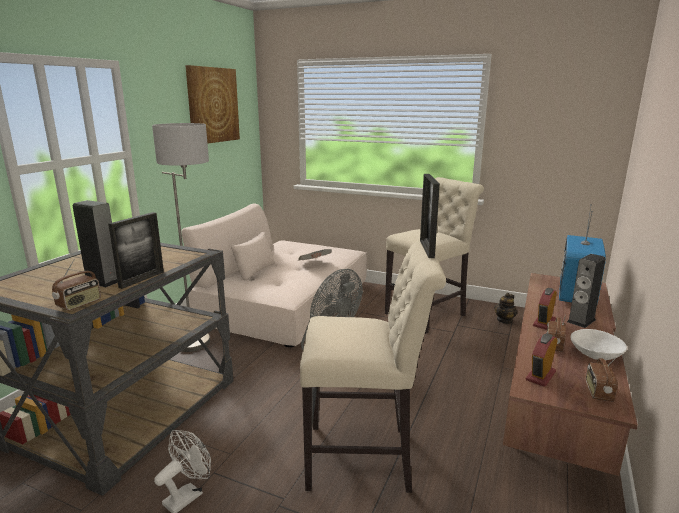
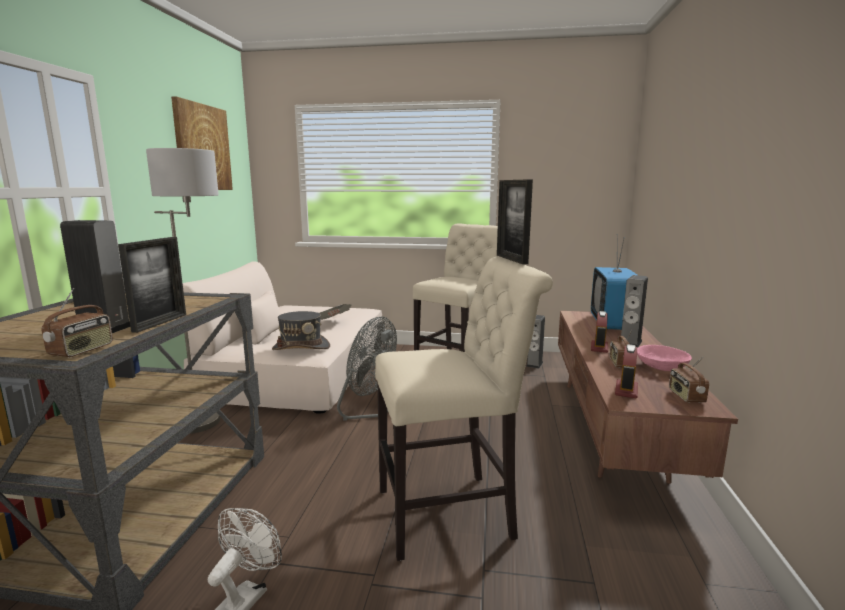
camera: 15 degrees left, 5 degrees down
(279, 288) = (301, 347): none -> grey hat
(504, 320) = (534, 364): teapot -> speaker
(595, 353) = (660, 366): white bowl -> pink bowl

